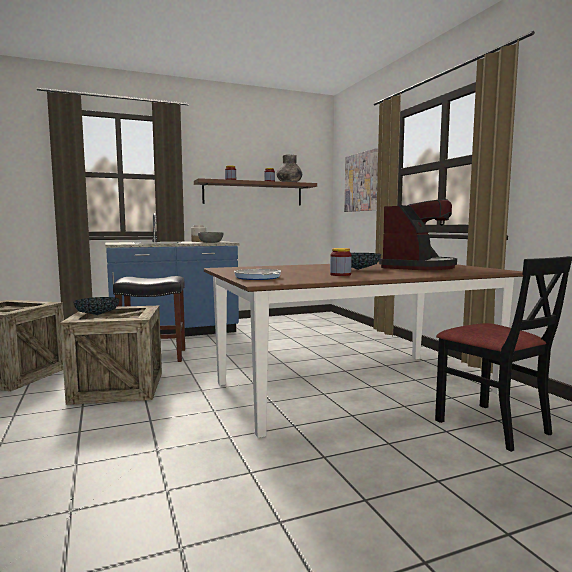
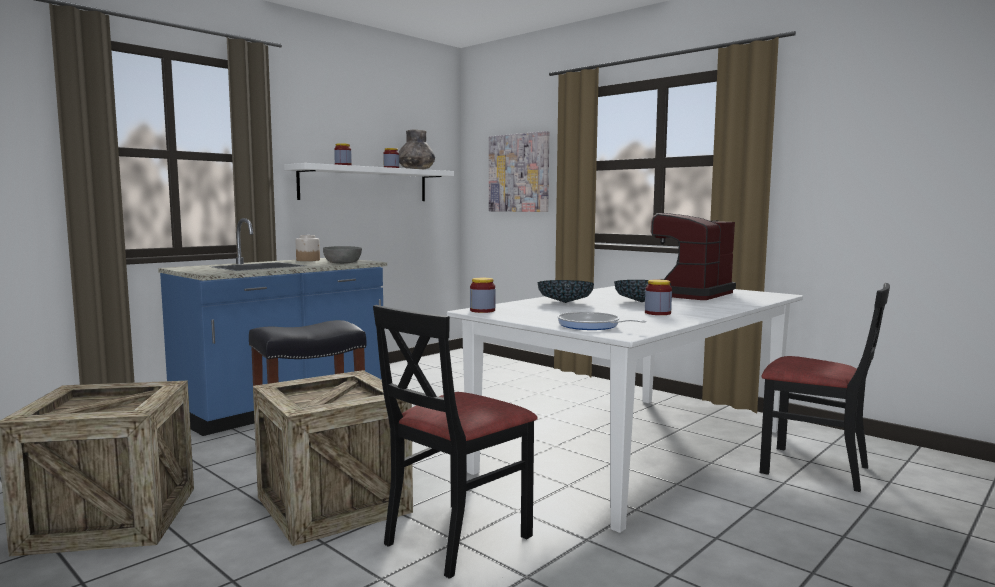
camera: 25 degrees left, 0 degrees up
(97, 315) = (290, 396): bowl -> bowl (565, 302)
(153, 419) = (456, 538): none -> black chair
(225, 268) = (482, 310): none -> jar
(253, 193) = (365, 184): brown shelf -> white shelf
(356, 388) = (636, 450): brown dining table -> white dining table
(418, 267) = (686, 294): coffee machine -> coffee machine turned 150 degrees counterclockwise

